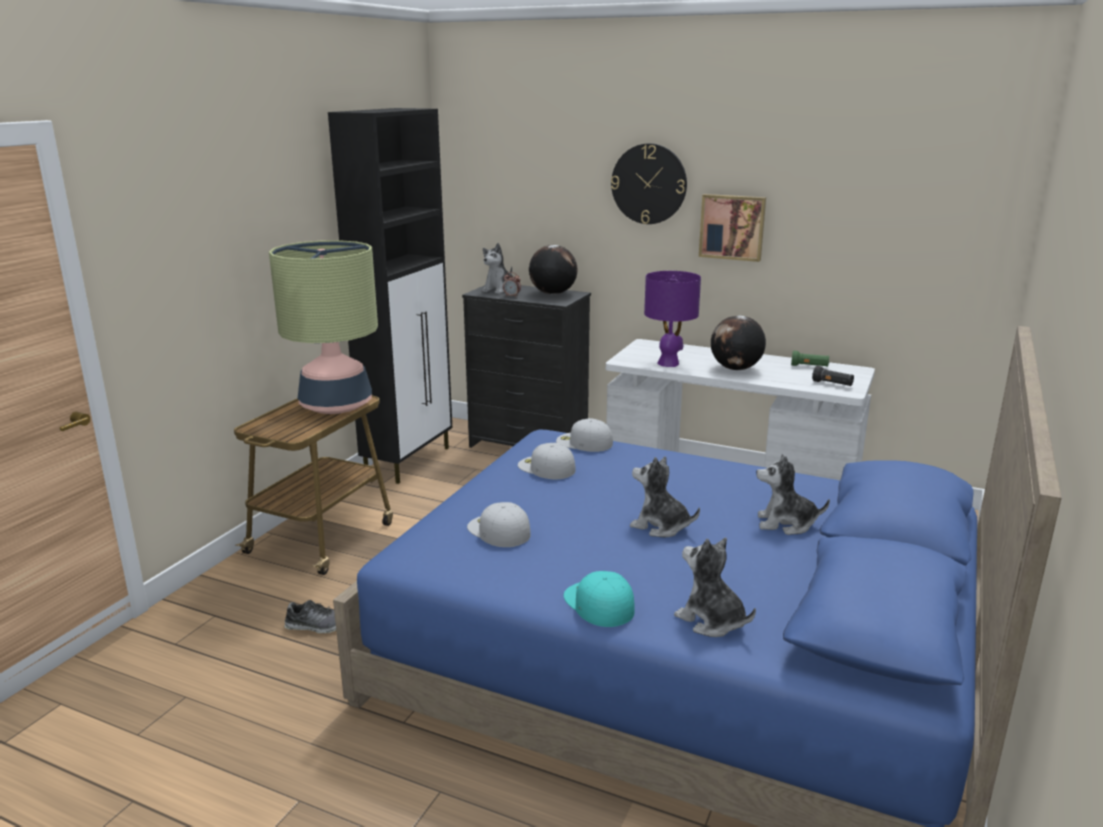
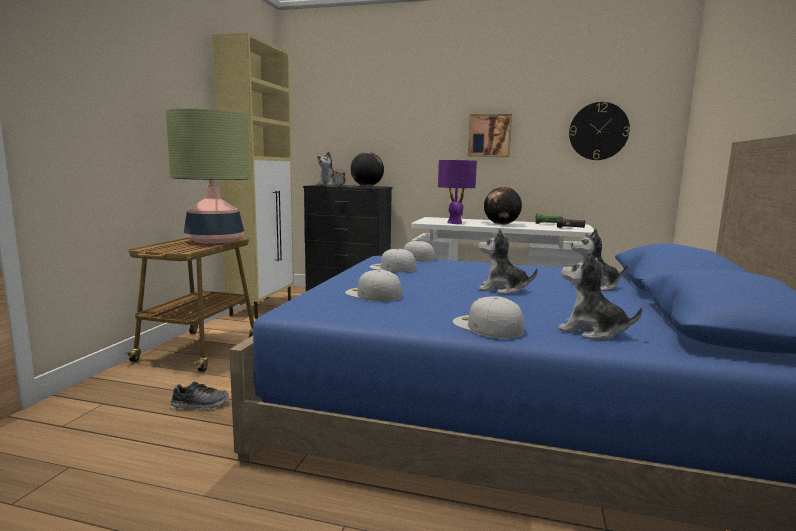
camera: 10 degrees left, 10 degrees down
(409, 461) = (262, 307): black cabinet -> beige cabinet
(598, 603) = (486, 326): turquoise cap -> white cap
(649, 184) = (432, 110): wall clock -> wall clock (598, 131)

